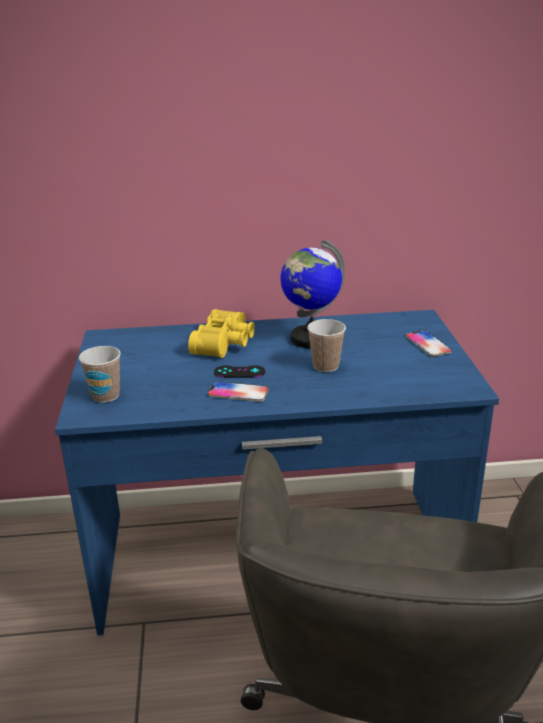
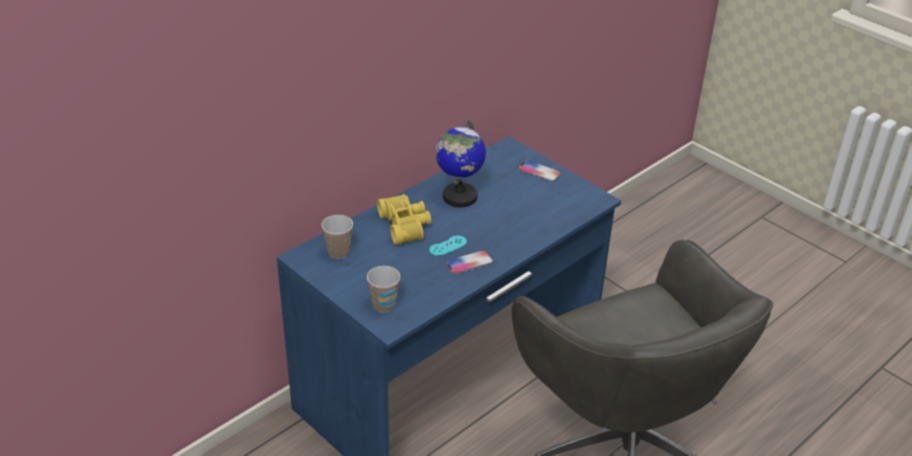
camera: 40 degrees left, 10 degrees up
(239, 372) = (448, 246): black game controller -> turquoise game controller
(326, 366) = (497, 217): cup -> cup (338, 252)

